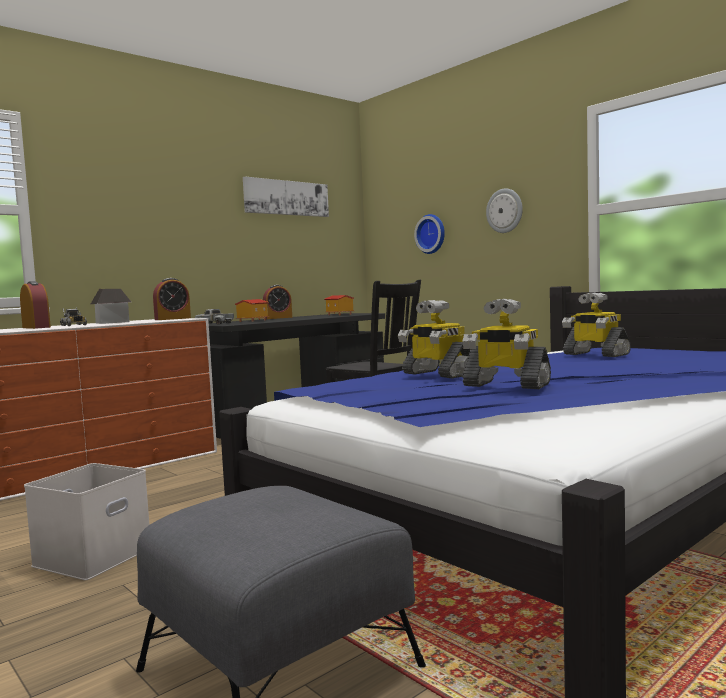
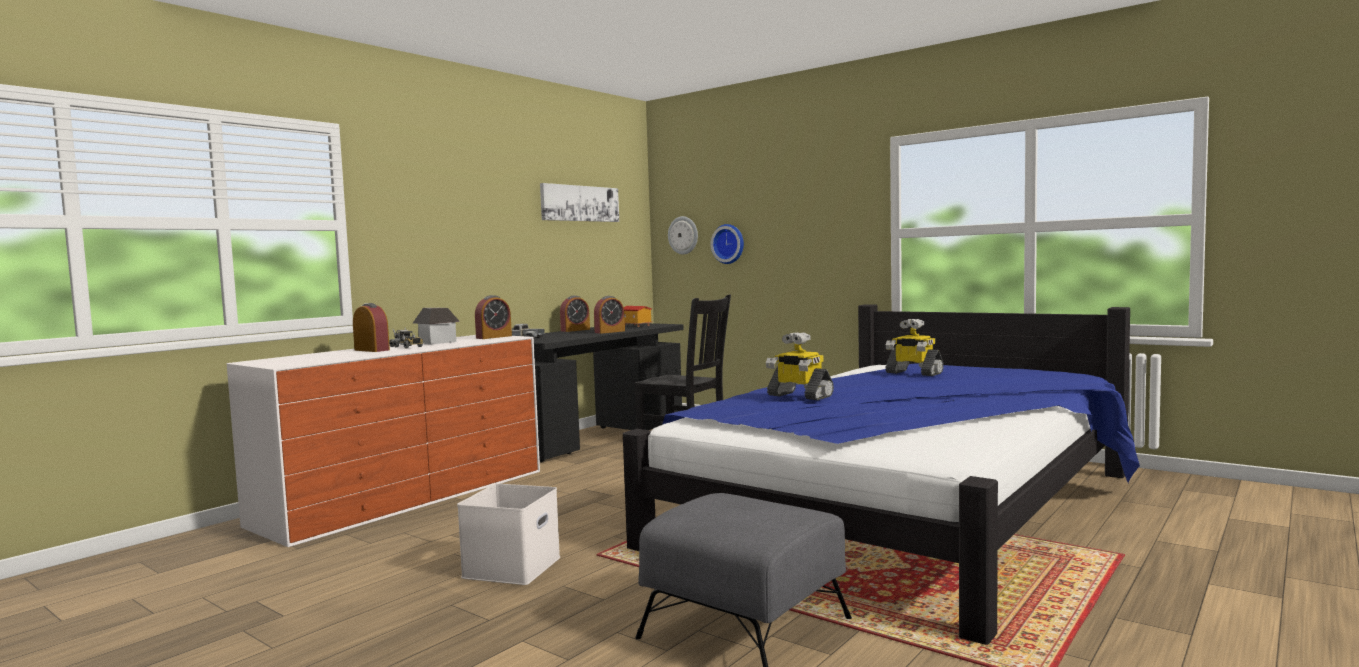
camera: 10 degrees left, 0 degrees up
(252, 321) = (557, 335): toy house -> none
(304, 318) = (609, 332): none -> alarm clock
(505, 211) = (807, 227): wall clock -> wall clock (683, 235)
(505, 385) = (869, 406): toy robot -> none

